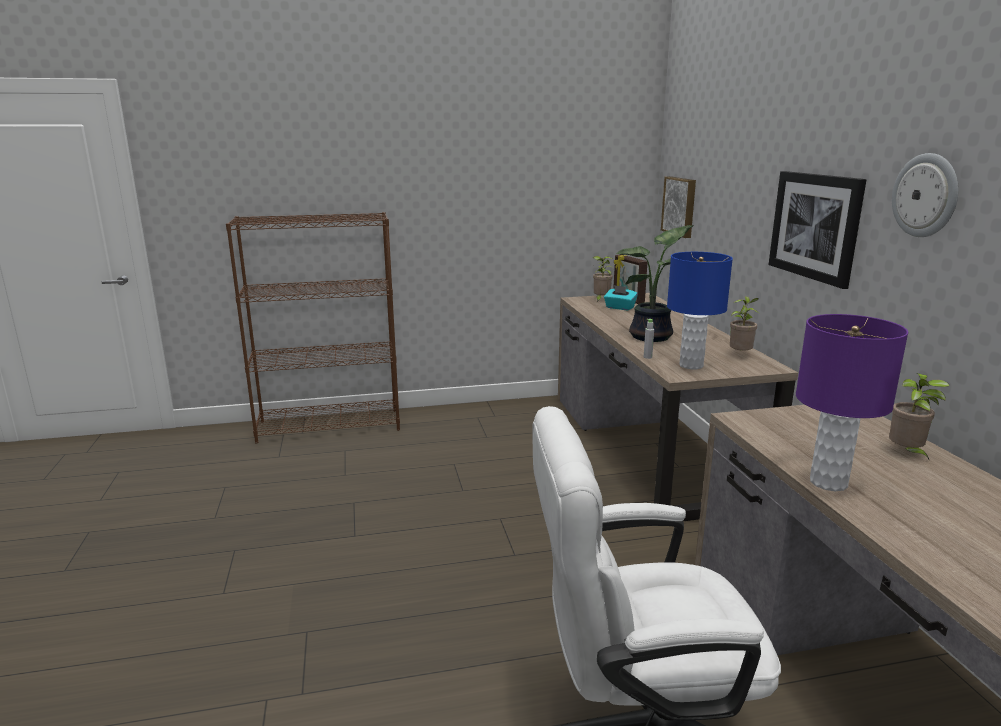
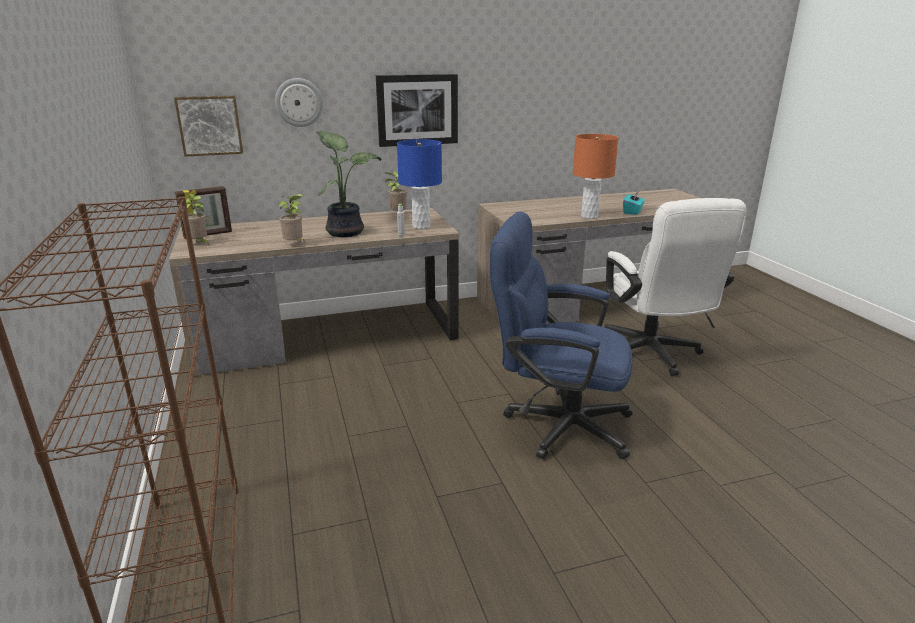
camera: 95 degrees left, 5 degrees up
(440, 582) = (556, 424): none -> blue office chair
(619, 308) = (238, 238): turquoise tissue box -> turquoise tissue box (632, 212)
(827, 482) = (589, 216): purple table lamp -> orange table lamp
(906, 454) = (548, 204): potted plant -> potted plant (295, 244)
(926, 195) = (499, 78): wall clock -> wall clock (299, 102)

